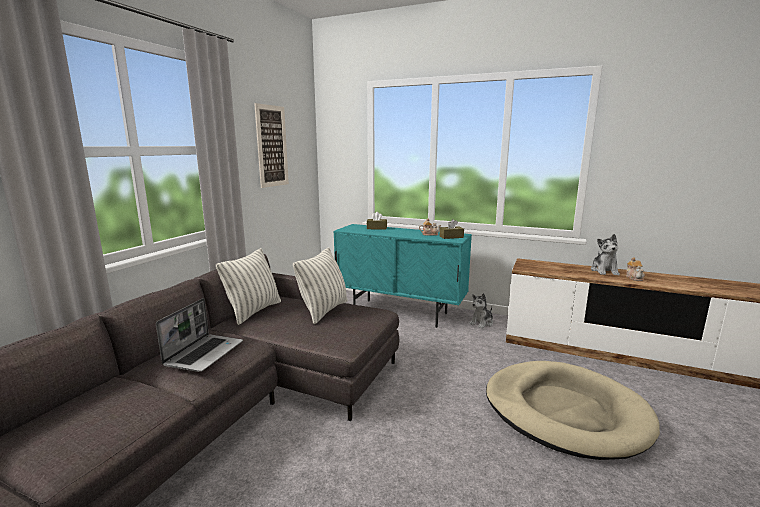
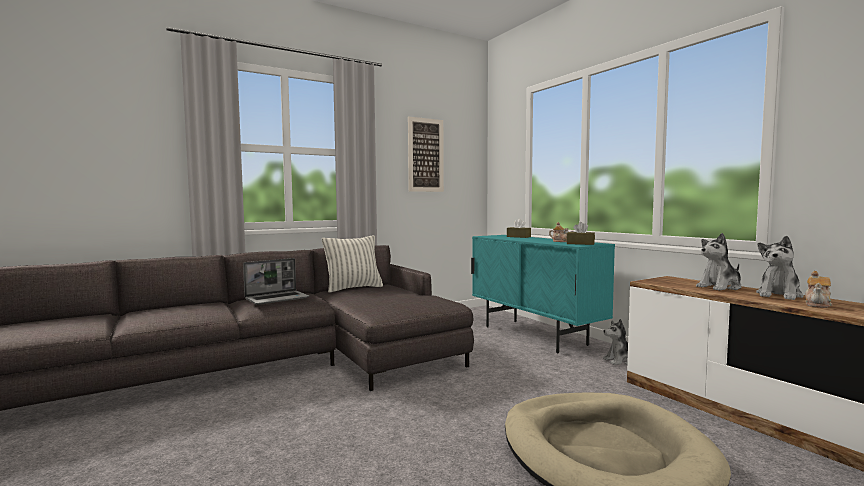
camera: 35 degrees right, 10 degrees down
(324, 310) = (402, 294): pillow -> none
(566, 267) = (720, 287): none -> plush toy

